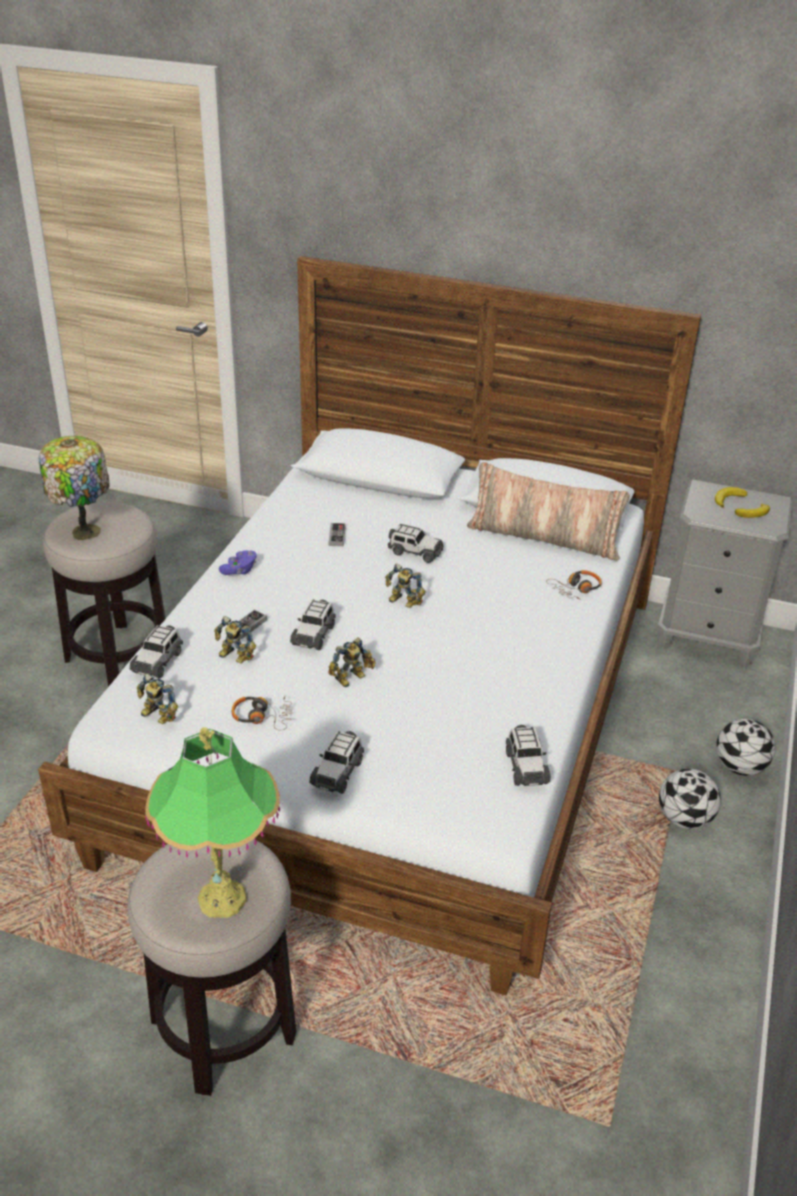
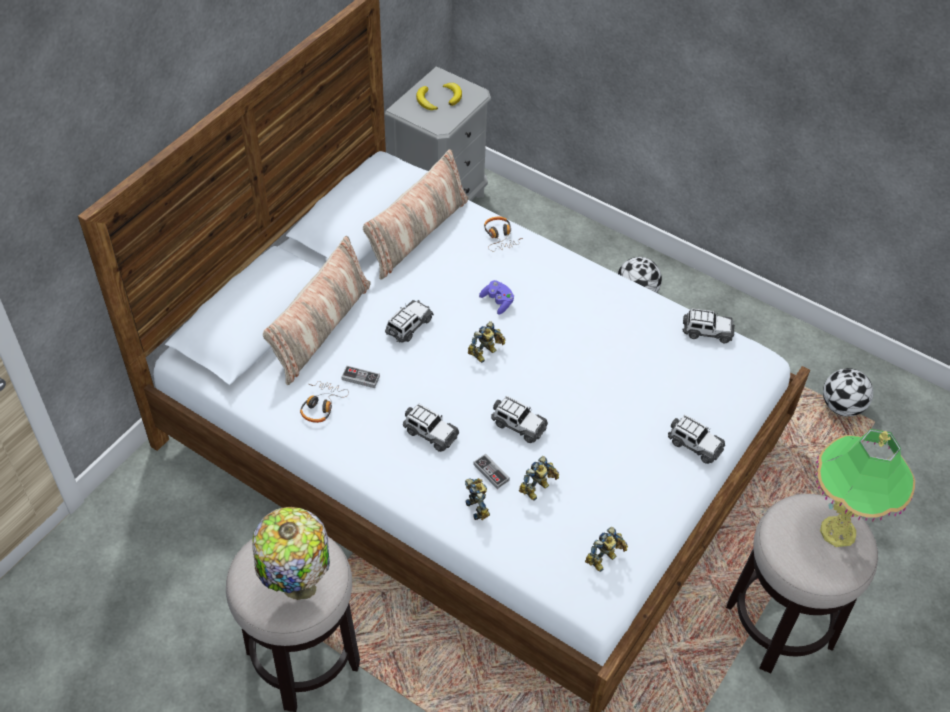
camera: 75 degrees left, 15 degrees up
(158, 661) = (526, 550): toy car -> toy car (430, 433)
(240, 570) = (393, 465): purple game controller -> purple game controller (497, 302)
(262, 717) = (620, 482): headphones -> headphones (321, 405)
(352, 678) = (582, 412): toy robot -> toy robot (479, 507)
(386, 506) = (320, 329): none -> pillow
(740, 767) = (592, 244): football -> football (842, 406)

